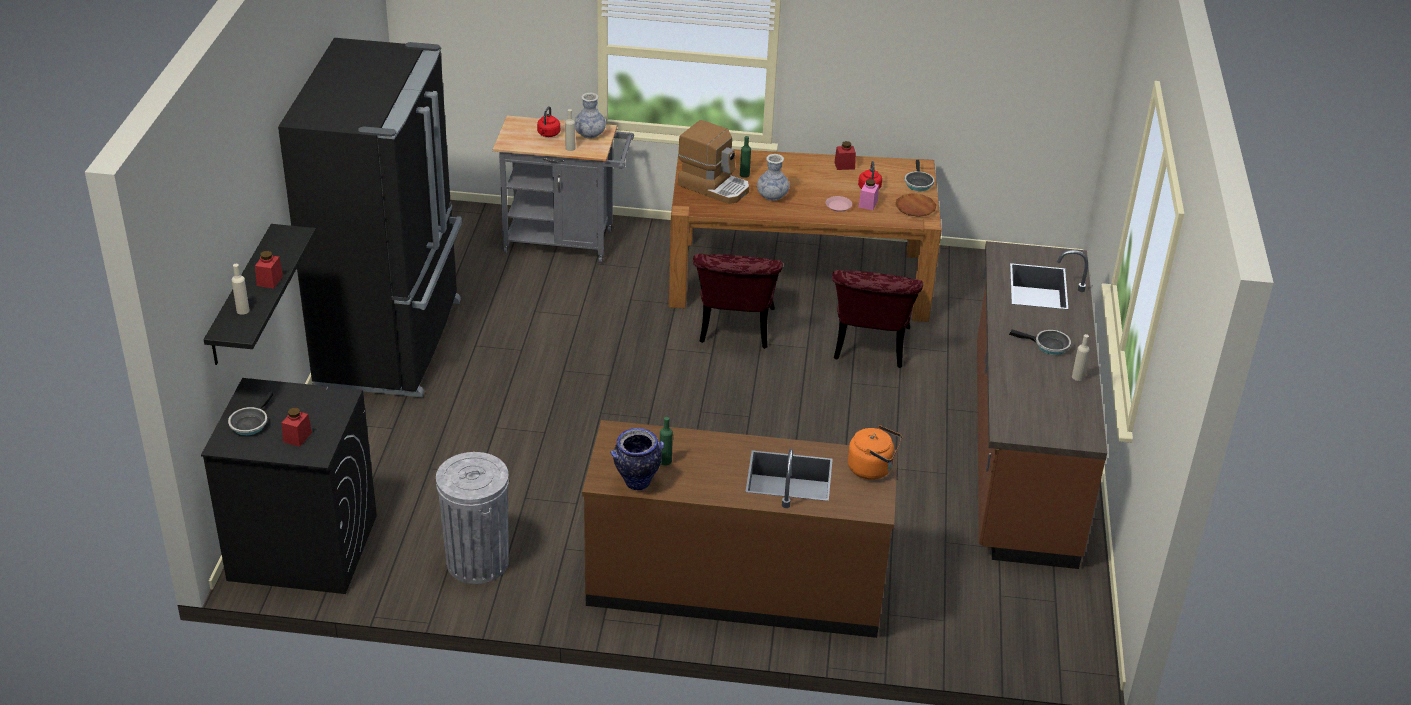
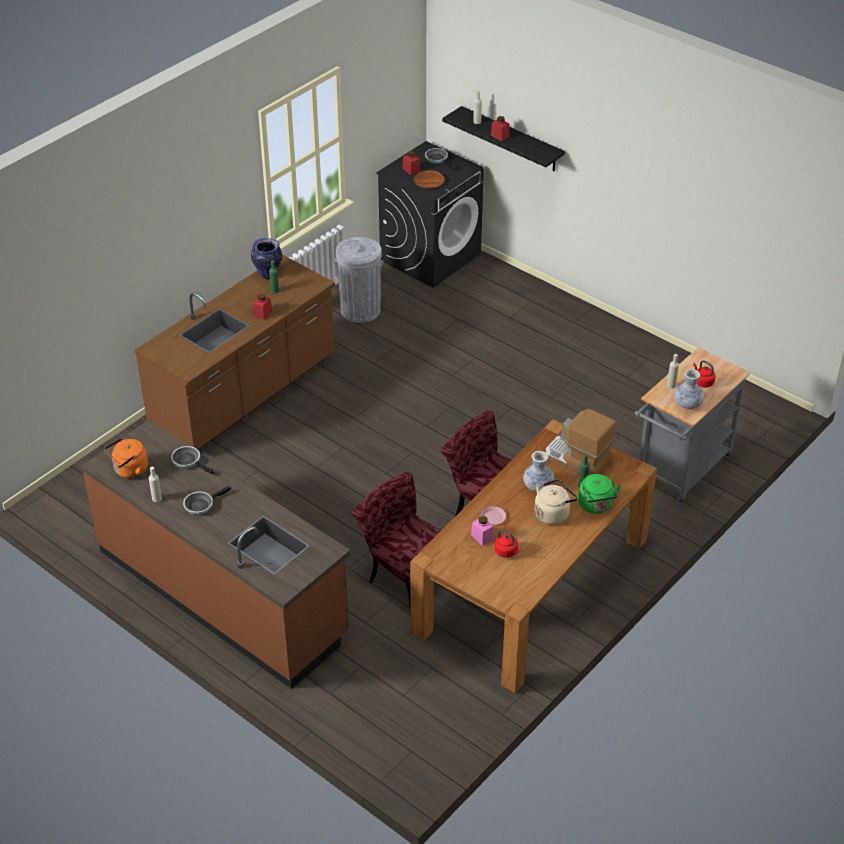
camera: 125 degrees right, 5 degrees up
(393, 342) = (605, 345): black fridge -> none
(714, 186) = (577, 460): coffee machine -> coffee machine turned 60 degrees clockwise
(762, 161) = (596, 506): none -> green kettle
(797, 179) = (553, 514): none -> beige kettle
(844, 165) = (553, 554): red jar -> red jar (262, 314)
(873, 469) = (183, 364): orange kettle -> orange kettle (129, 470)
(915, 208) = (453, 563): brown plate -> brown plate (429, 181)
(918, 183) = (489, 587): frying pan -> frying pan (188, 461)

